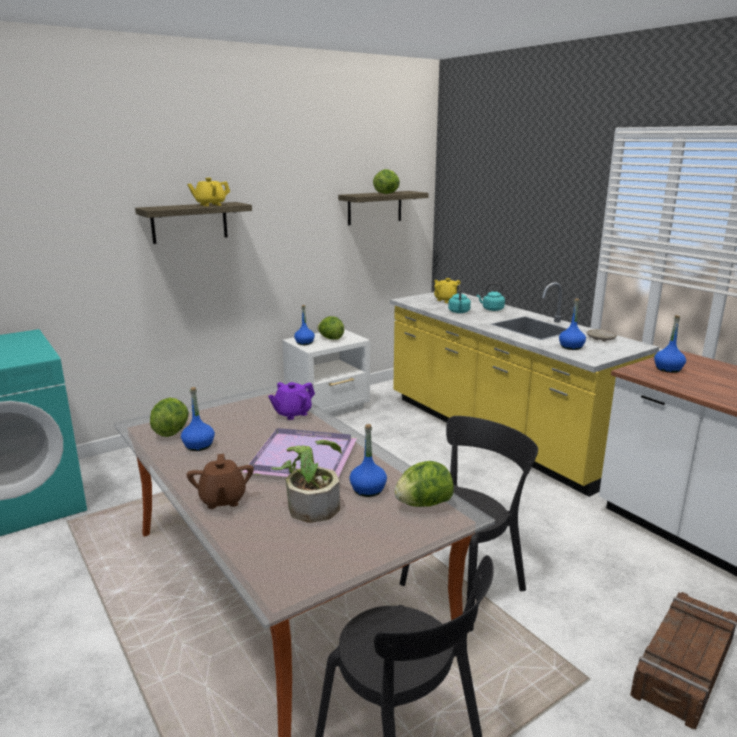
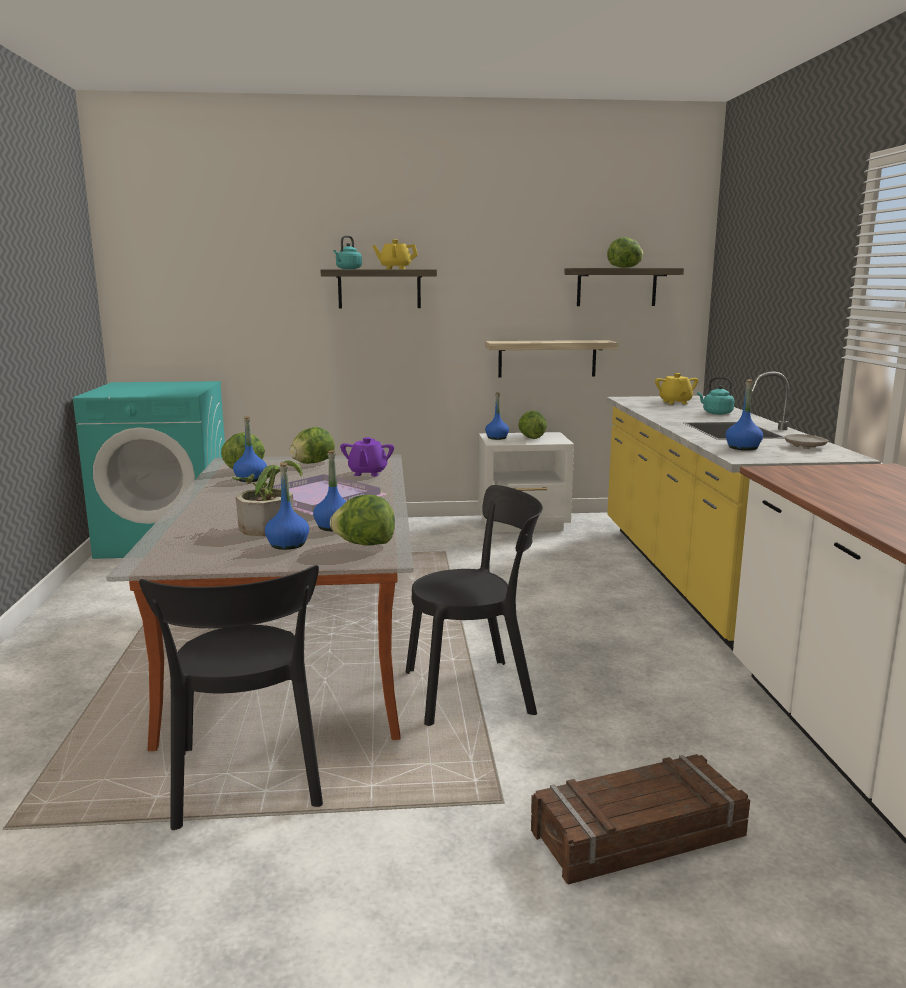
camera: 30 degrees right, 5 degrees down
(222, 500) = (207, 510): brown teapot -> none
(224, 411) = (312, 463): none -> lettuce
(292, 413) = (367, 473): purple teapot -> purple teapot turned 75 degrees counterclockwise
(329, 270) = (547, 358): none -> shelf
(459, 312) = (666, 411): turquoise kettle -> turquoise kettle (348, 269)
(668, 369) = (828, 474): blue bottle -> blue bottle (288, 544)

